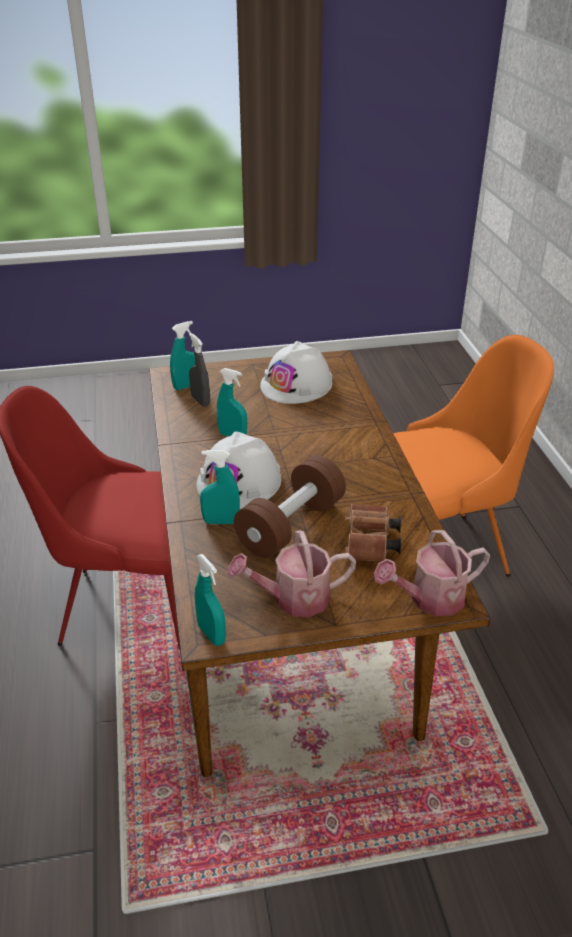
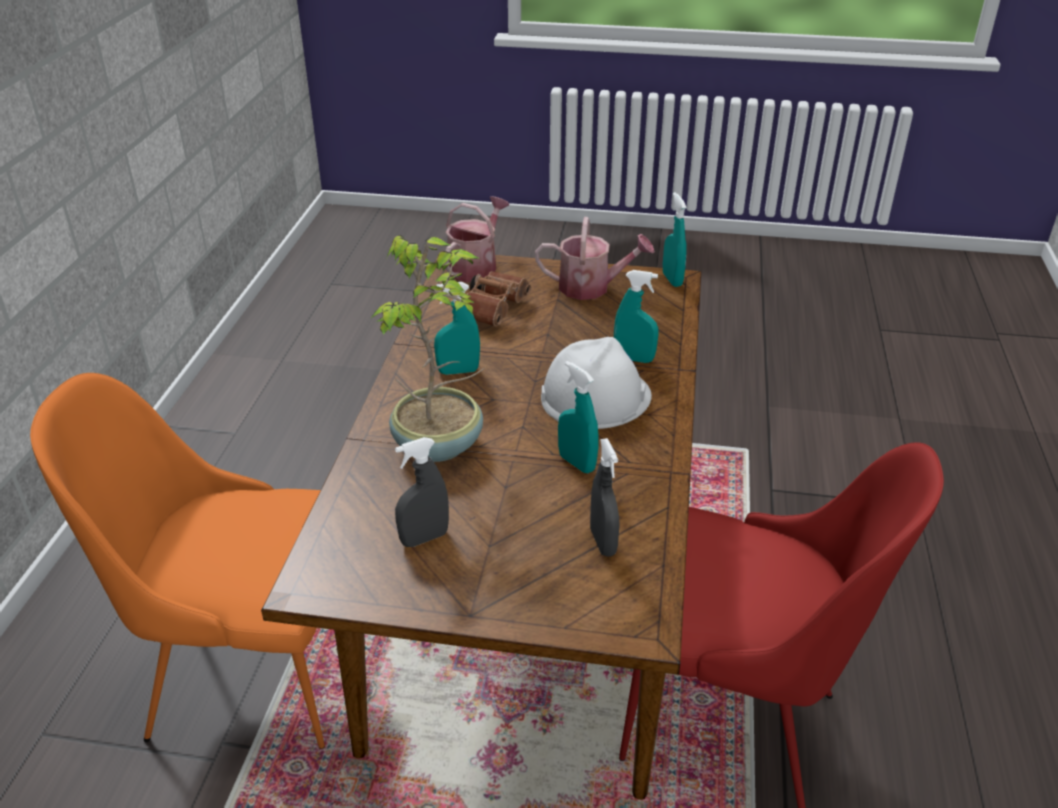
camera: 160 degrees left, 0 degrees up
(186, 386) = (617, 585): turquoise spray bottle -> turquoise spray bottle (458, 371)
(291, 525) = (560, 340): brown dumbbell -> none
(296, 385) = (424, 538): white hard hat -> grey spray bottle
(324, 428) = (440, 445): none -> potted plant
(430, 599) = (476, 266): watering can -> watering can turned 60 degrees counterclockwise

